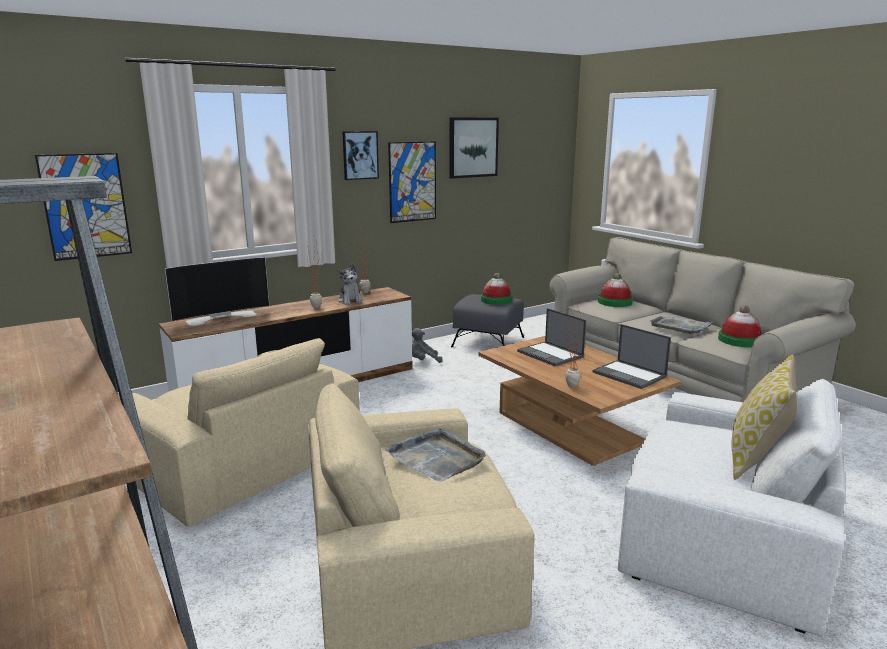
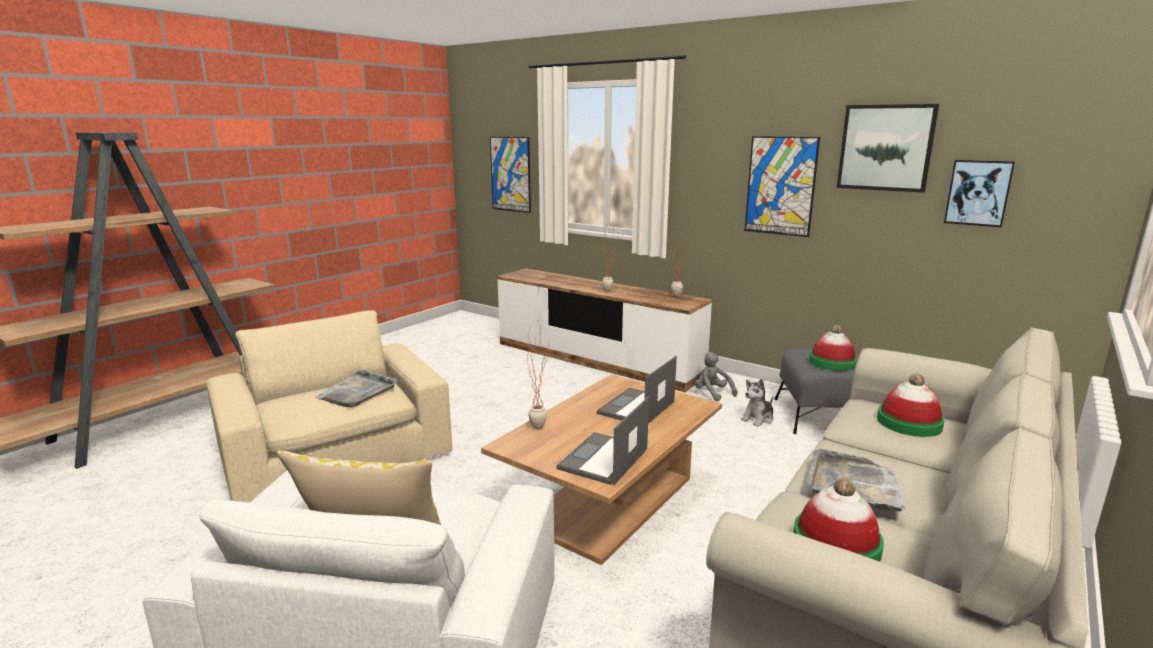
camera: 70 degrees right, 0 degrees up
(221, 317) = (554, 276): television -> none
(242, 460) = (456, 372): beige armchair -> none
(350, 301) = (642, 296): plush toy -> plush toy (758, 419)
(360, 155) = (717, 149): picture -> picture (978, 193)

